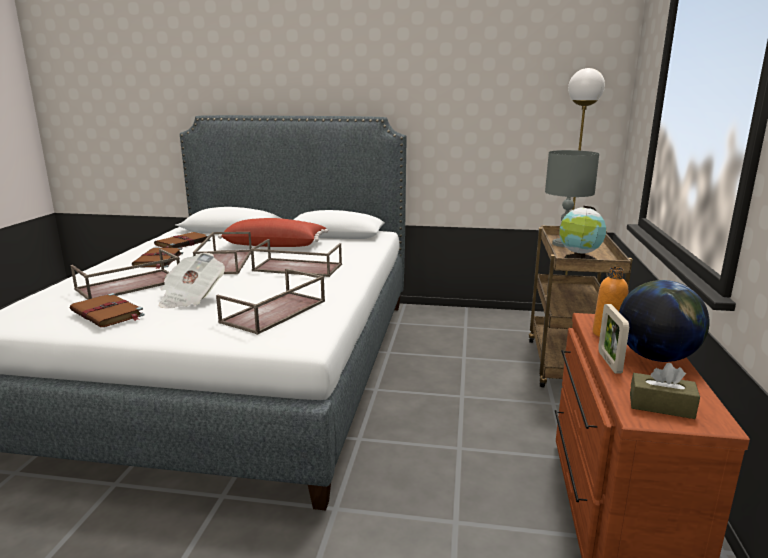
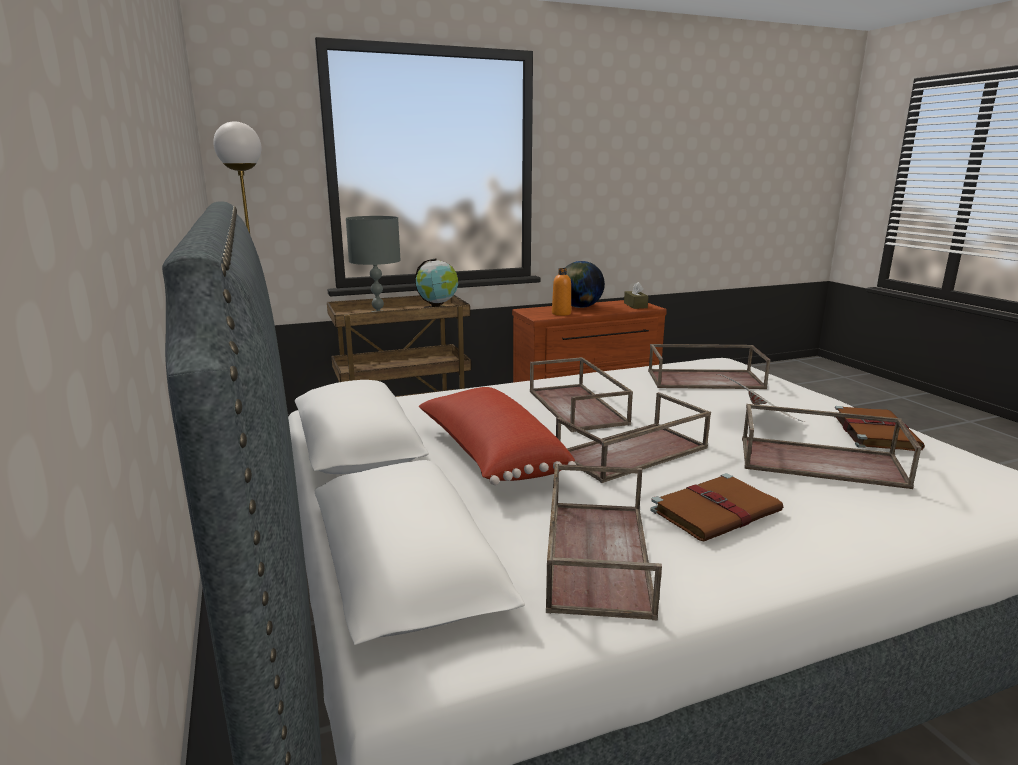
camera: 120 degrees left, 0 degrees up
(182, 243) = (595, 553): brown book -> brown tray
(609, 362) = (603, 312): picture frame -> none

